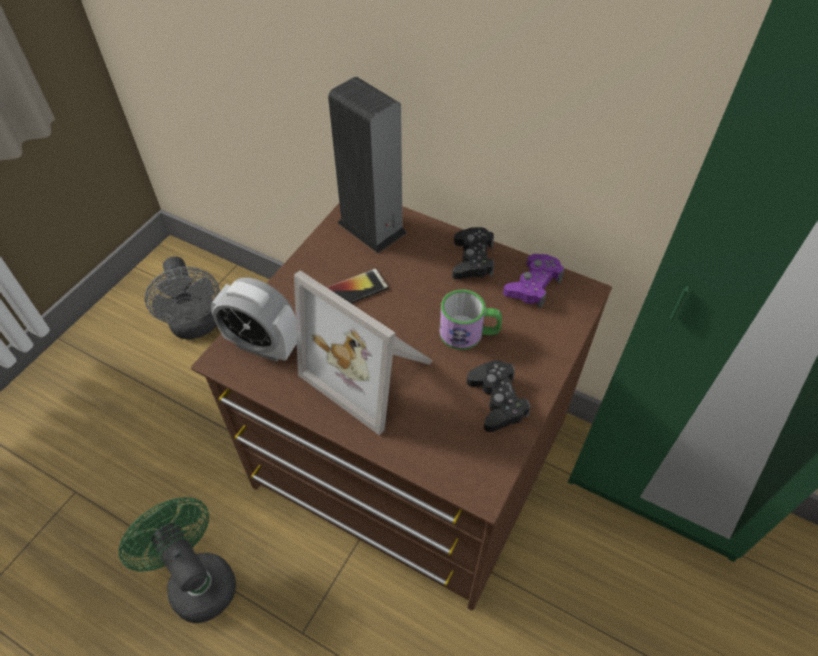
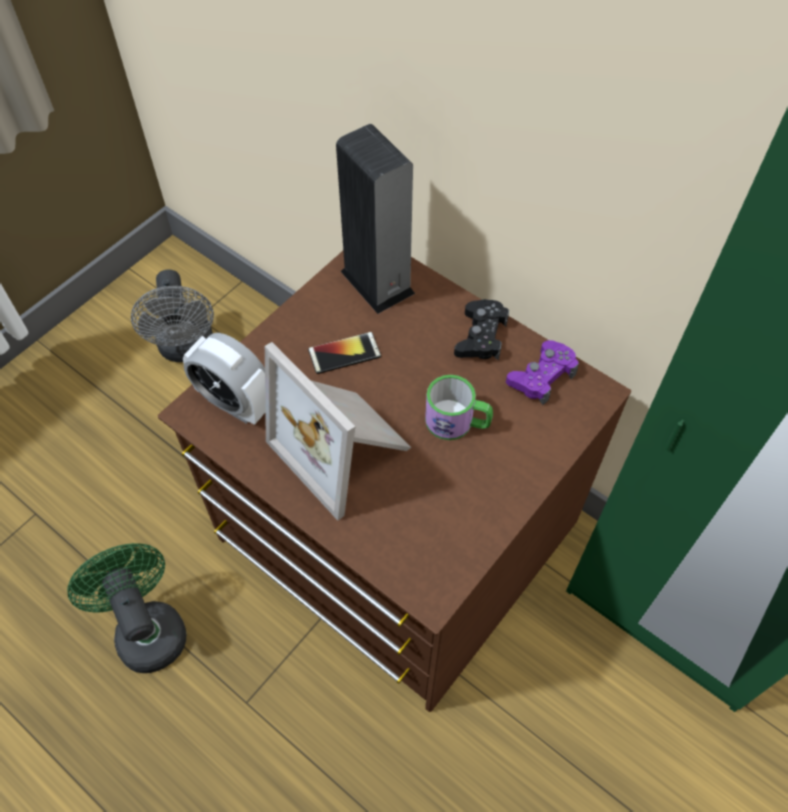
camera: 10 degrees right, 5 degrees up
(497, 400) = (470, 502): black game controller -> none

